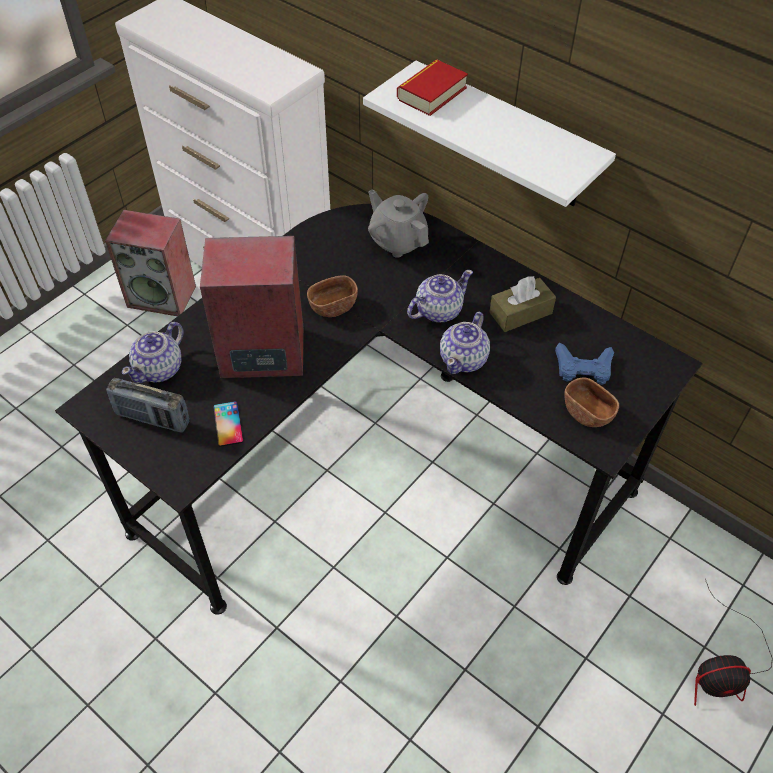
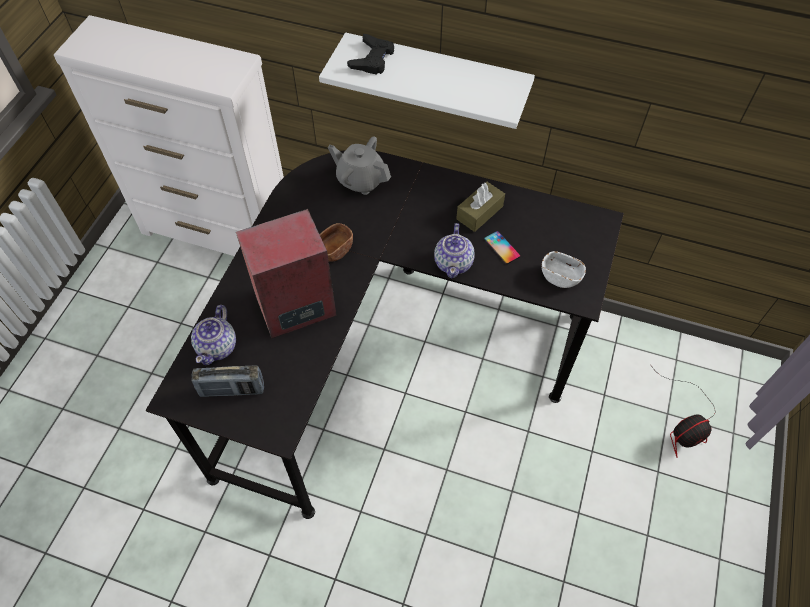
camera: 20 degrees left, 5 degrees up
(163, 296) = (148, 272): speaker -> none
(228, 424) = (295, 374): phone -> phone (502, 247)
(431, 93) = (372, 59): book -> black game controller
(437, 311) = (417, 229): teapot -> none
(583, 368) = (543, 242): blue game controller -> none
(587, 412) = (560, 277): brown bowl -> white bowl

